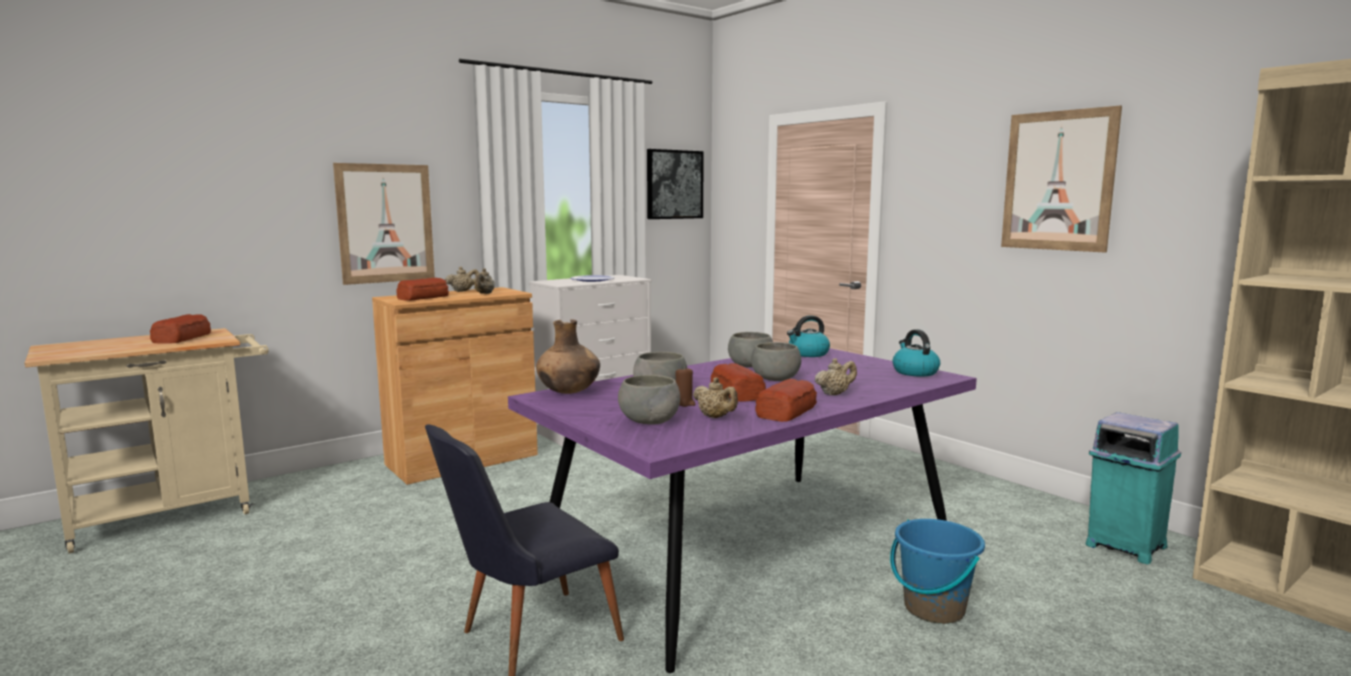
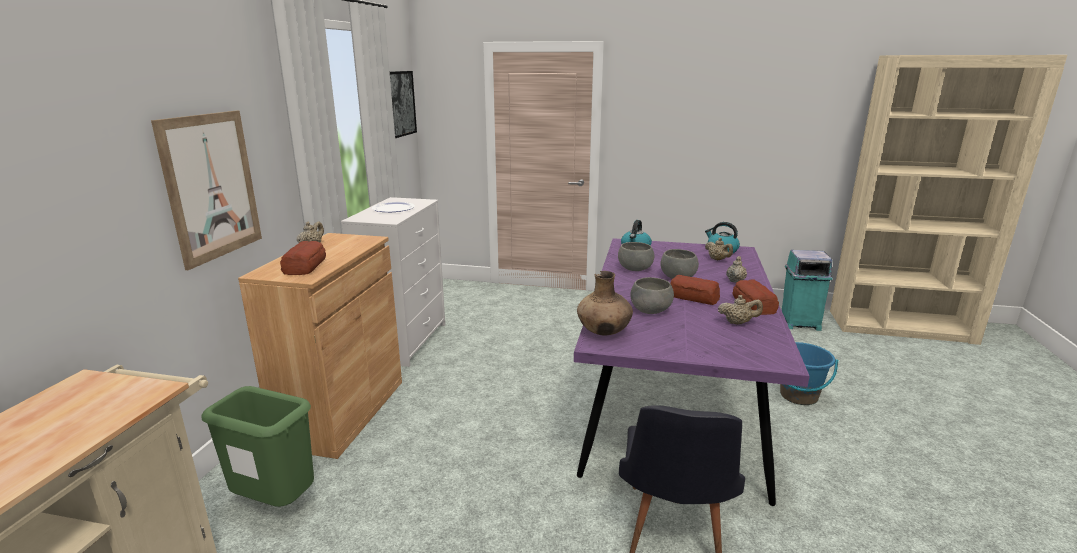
camera: 40 degrees left, 10 degrees up
(183, 338) = (81, 405): bread -> none
(331, 494) = (277, 504): none -> green trash can
(484, 293) = (348, 246): beige teapot -> beige teapot (718, 259)
(648, 420) = (717, 340): grey bowl -> none
(684, 403) = (693, 317): brown candle -> none
(1058, 181) = (739, 107): picture -> none

